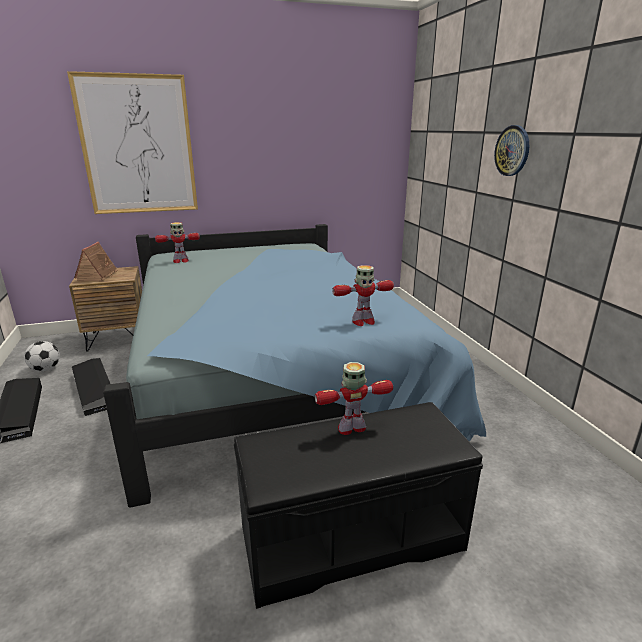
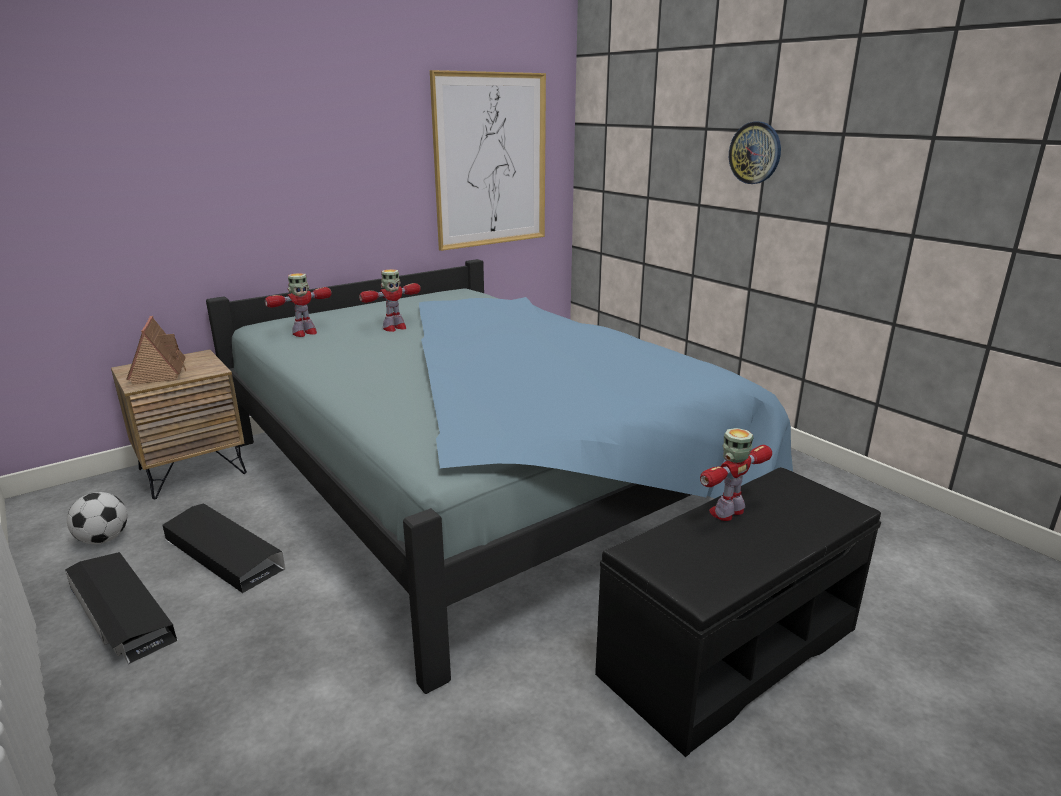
camera: 20 degrees left, 0 degrees up
(138, 146) = (202, 155): picture -> picture (491, 161)
(363, 321) = (663, 383): toy robot -> toy robot (394, 328)

